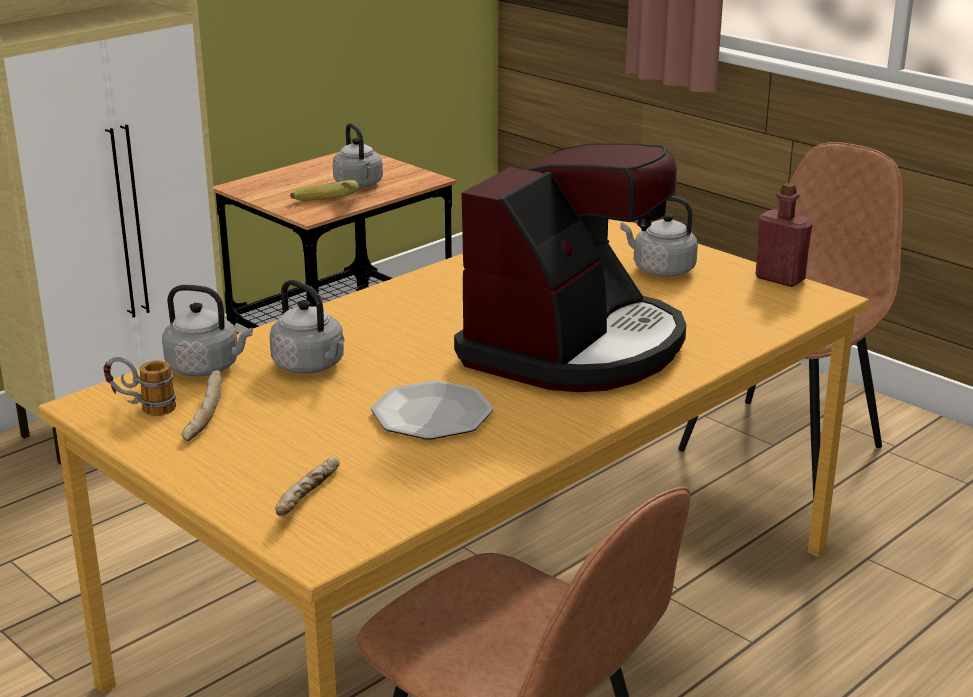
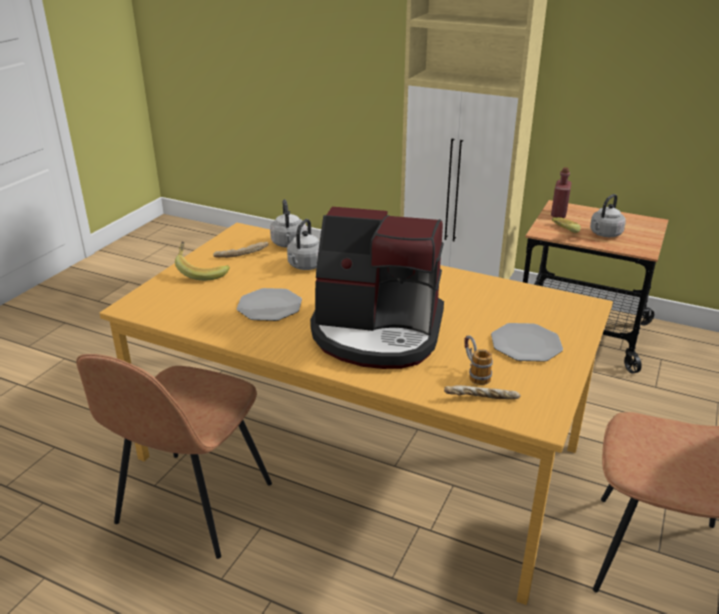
camera: 70 degrees right, 5 degrees up
(143, 409) = (242, 241): mug -> mug (474, 373)
(237, 462) = (201, 272): none -> banana
(309, 497) = (174, 294): bread -> bread (481, 399)
(660, 270) = (526, 344): grey kettle -> plate
(780, 279) = (559, 396): red bottle -> red bottle (558, 214)

